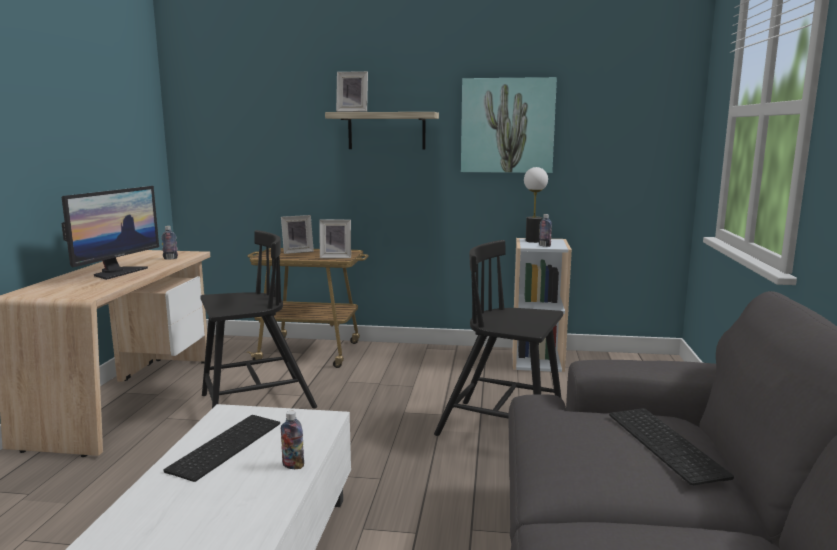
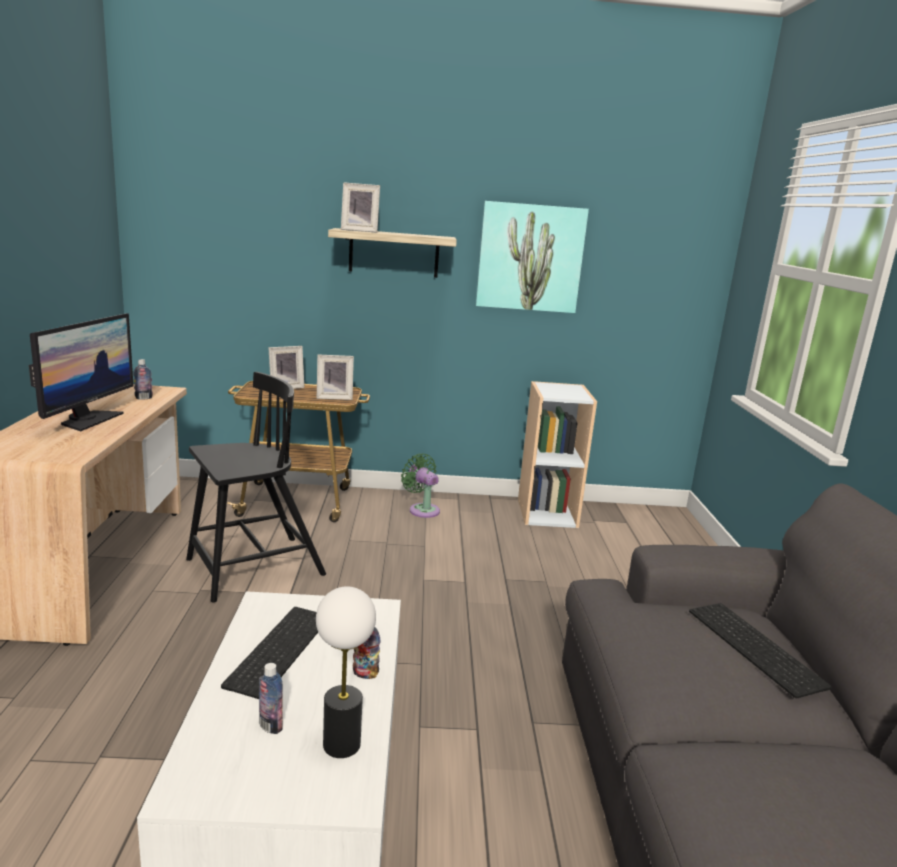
camera: 10 degrees left, 5 degrees up
(420, 358) = (422, 509): none -> green fan
(503, 428) = (533, 598): black chair -> none
(533, 241) = (552, 387): table lamp -> table lamp (342, 744)
(544, 245) = (567, 395): bottle -> bottle (270, 726)

